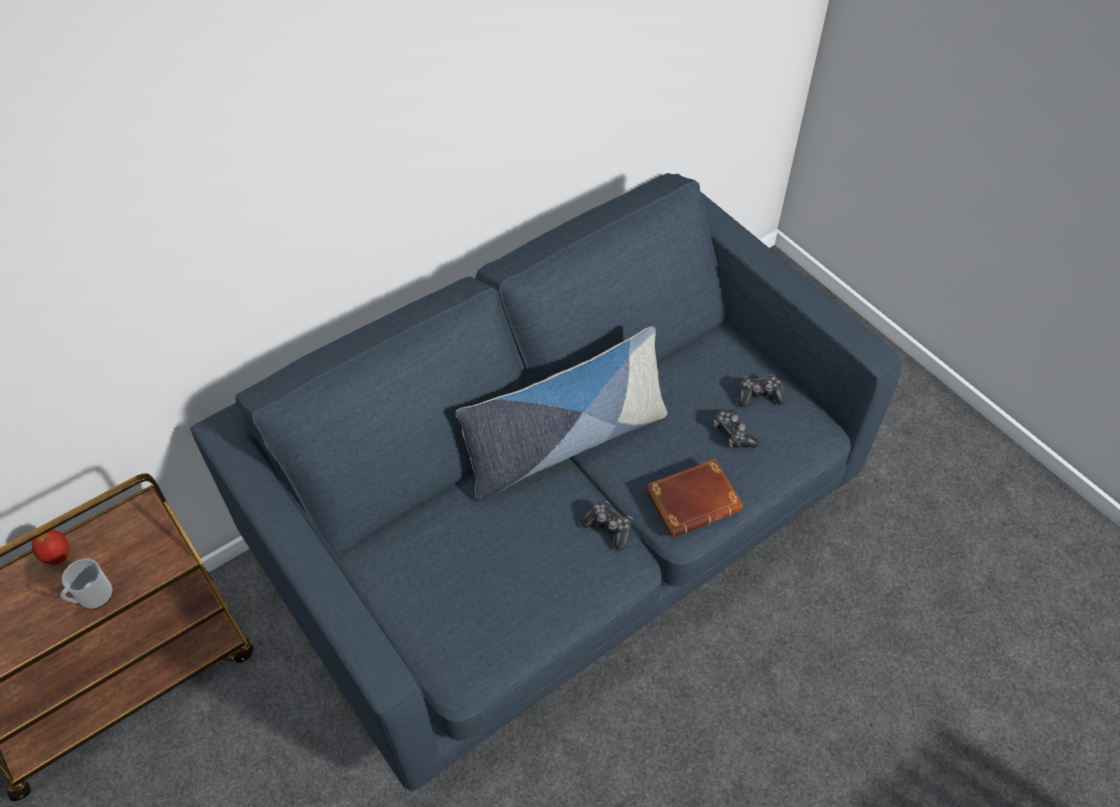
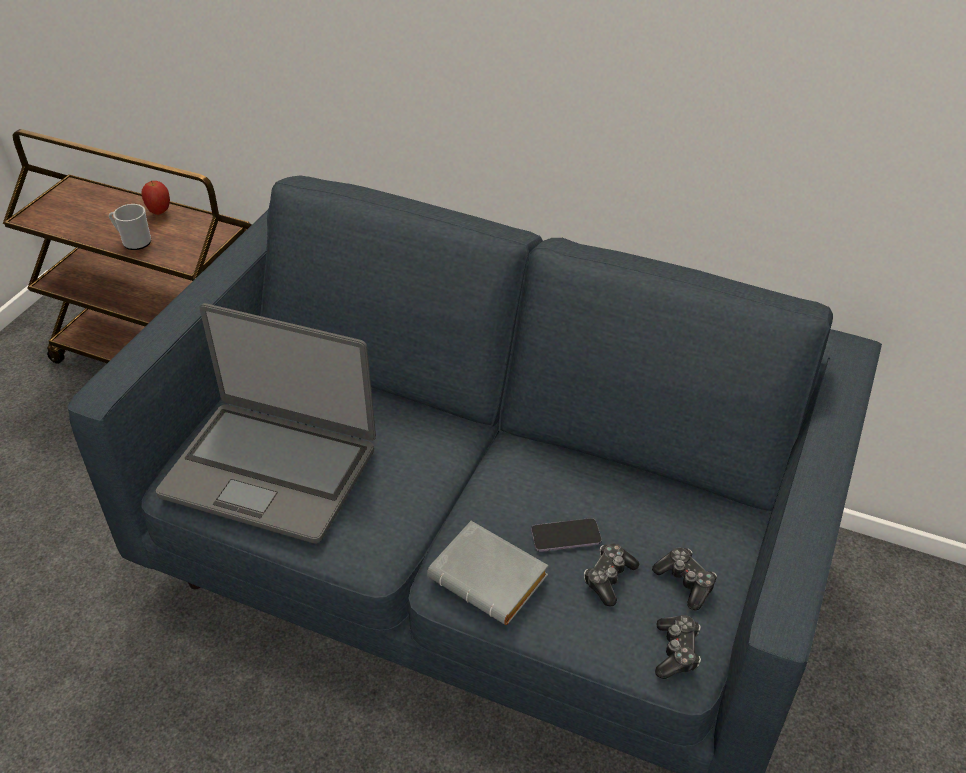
camera: 60 degrees right, 10 degrees down
(492, 600) = (271, 470): none -> laptop
(565, 444) = (486, 447): pillow -> none
(608, 528) = (407, 521): game controller -> game controller (676, 652)
(683, 439) = (565, 536): none -> phone
(694, 500) = (492, 578): brown book -> grey book

